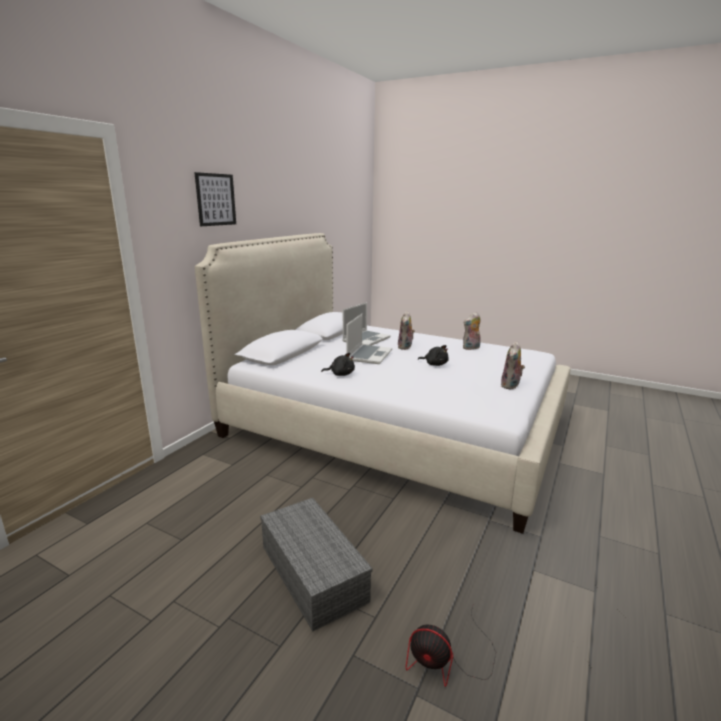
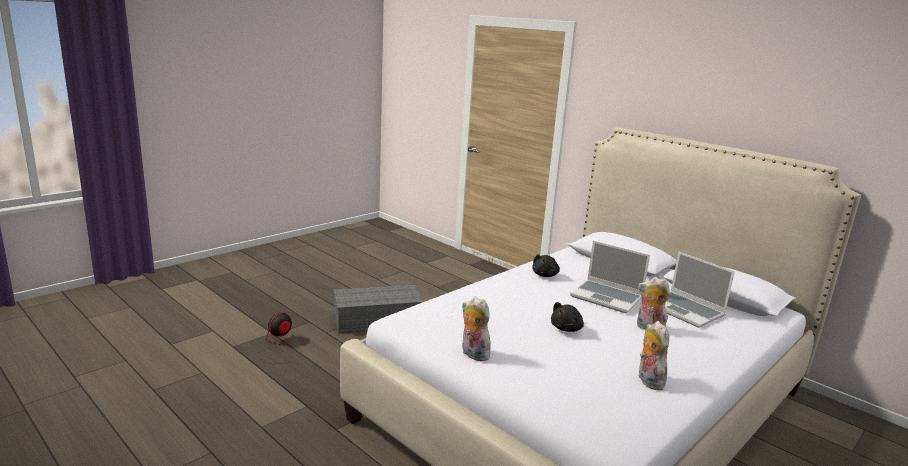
camera: 105 degrees right, 0 degrees up
(215, 199) = (657, 88): picture -> none

